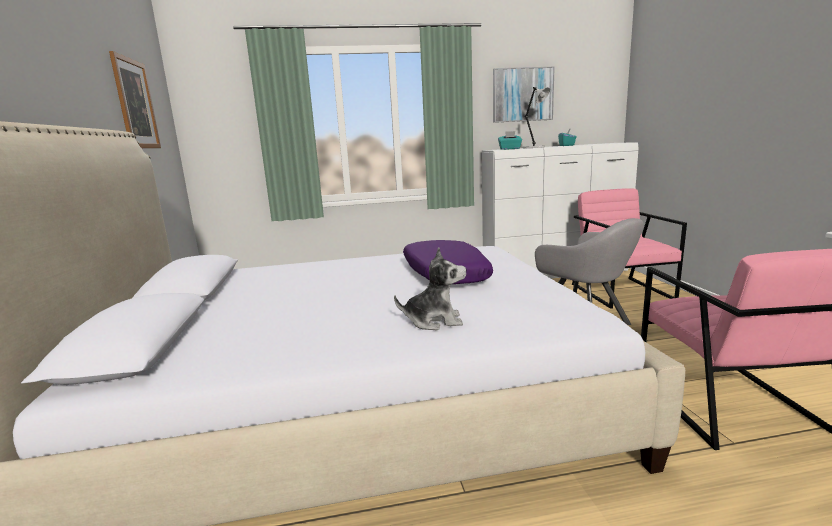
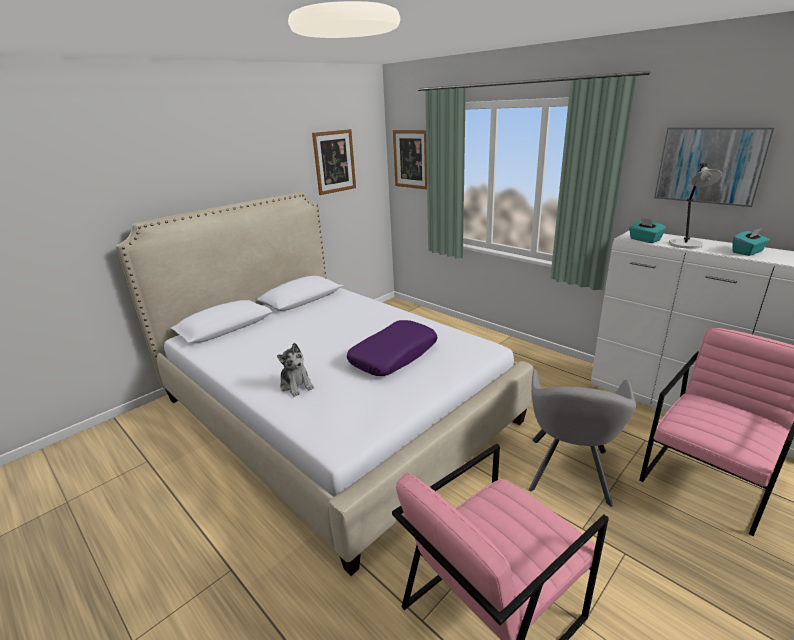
camera: 55 degrees right, 10 degrees up
(220, 115) = (411, 159): none -> picture

